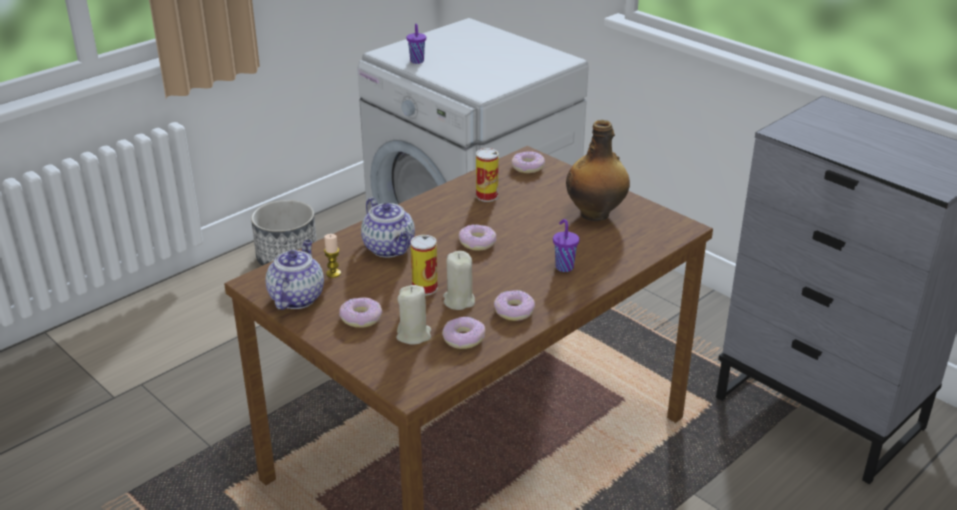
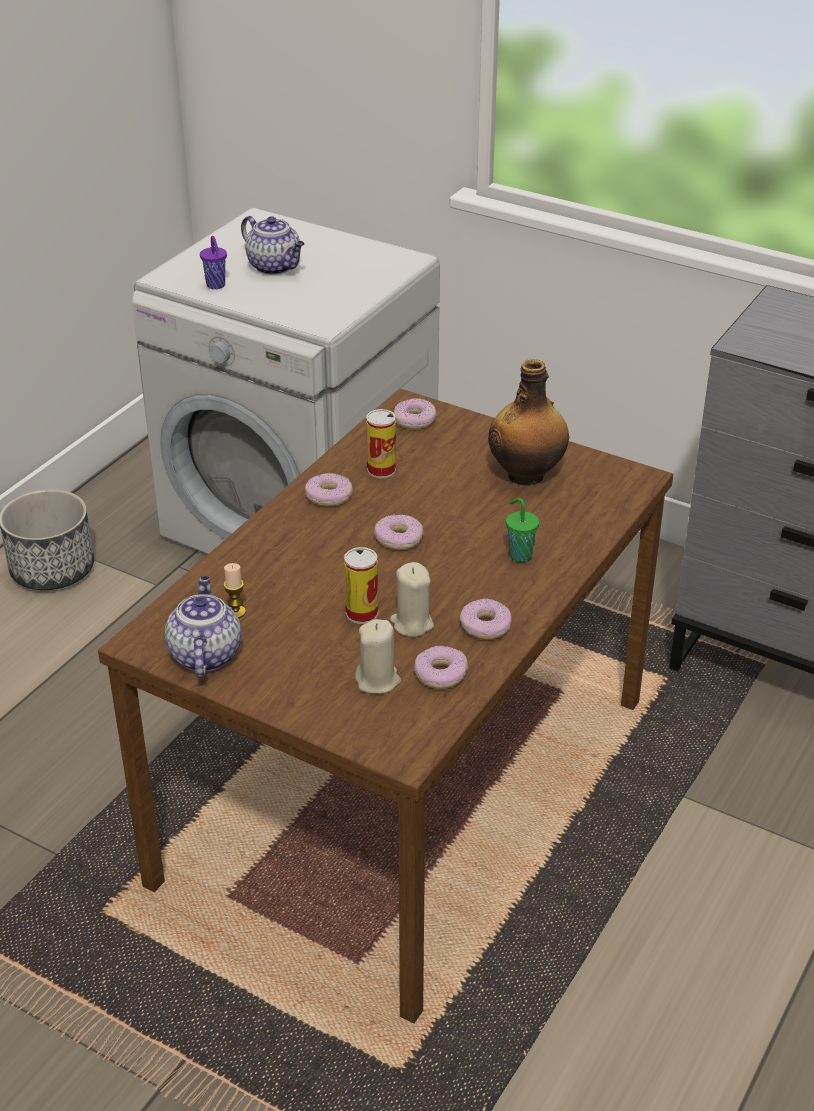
camera: 15 degrees left, 5 degrees up
(361, 318) = (301, 668): donut -> donut (329, 496)
(390, 249) = (292, 565): teapot -> teapot (275, 267)
(564, 266) = (519, 555): purple cup -> green cup

